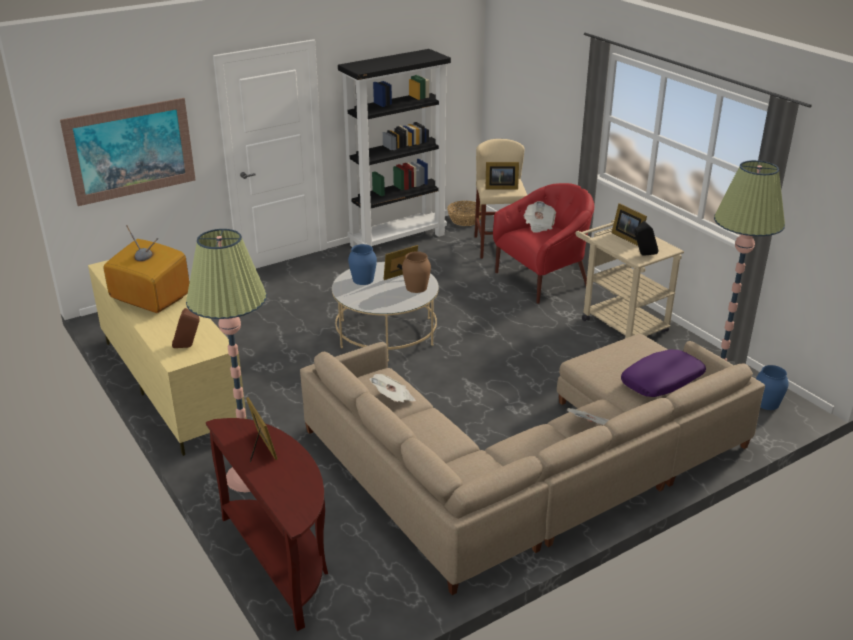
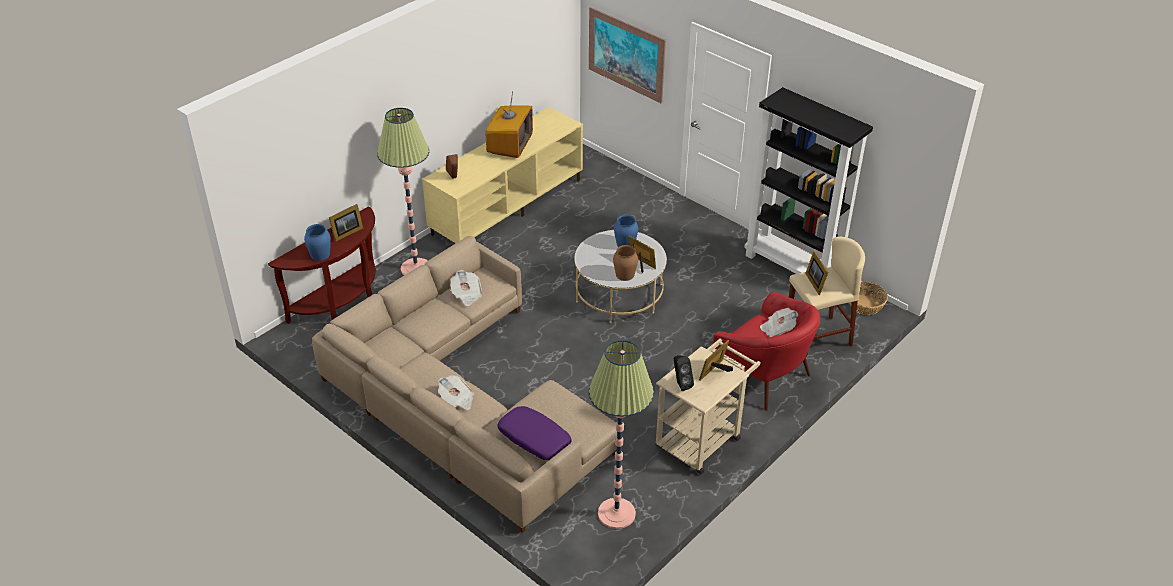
camera: 75 degrees right, 10 degrees up
(766, 403) = (596, 549): blue vase -> blue vase (320, 254)

